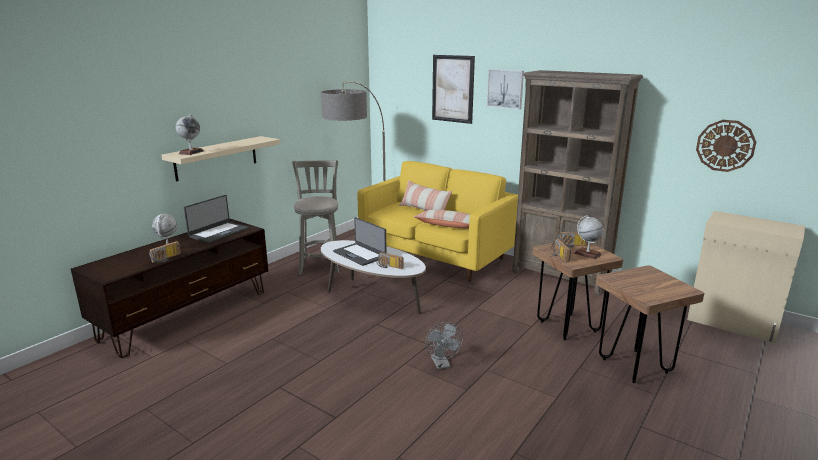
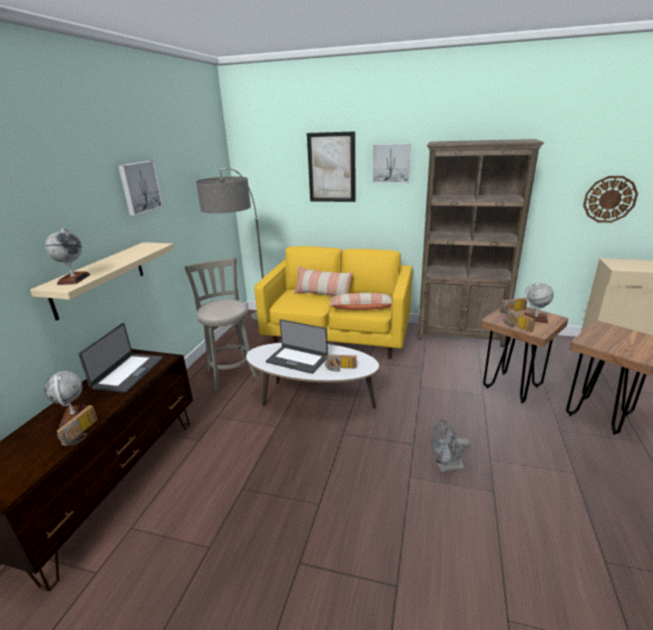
camera: 20 degrees left, 5 degrees up
(265, 91) = (139, 187): none -> picture
(442, 365) = (445, 467): grey fan -> grey fan turned 120 degrees clockwise

